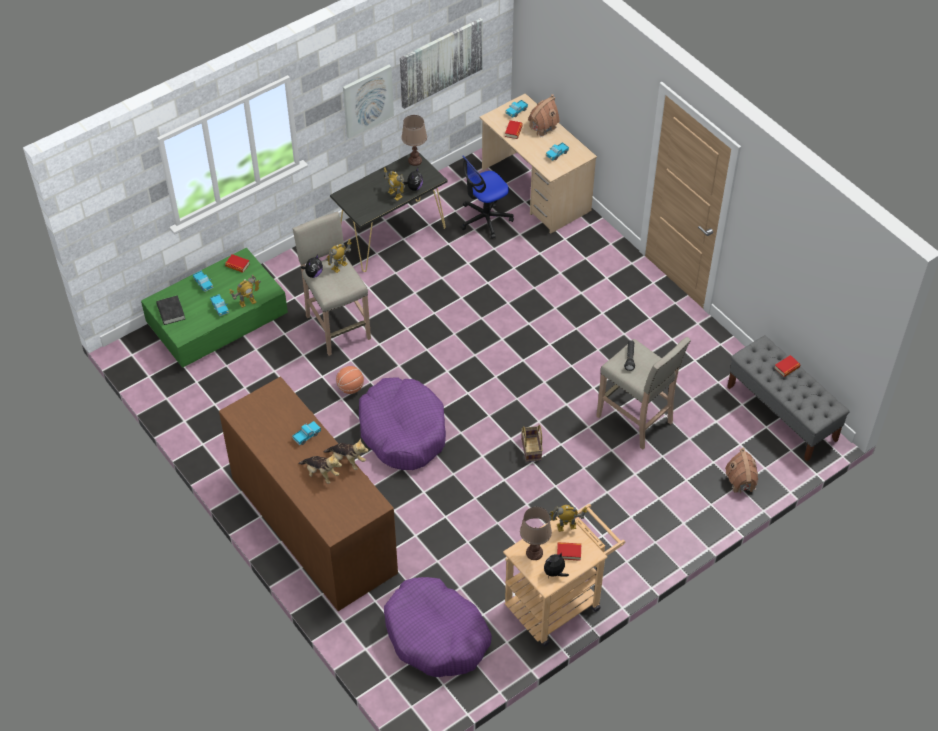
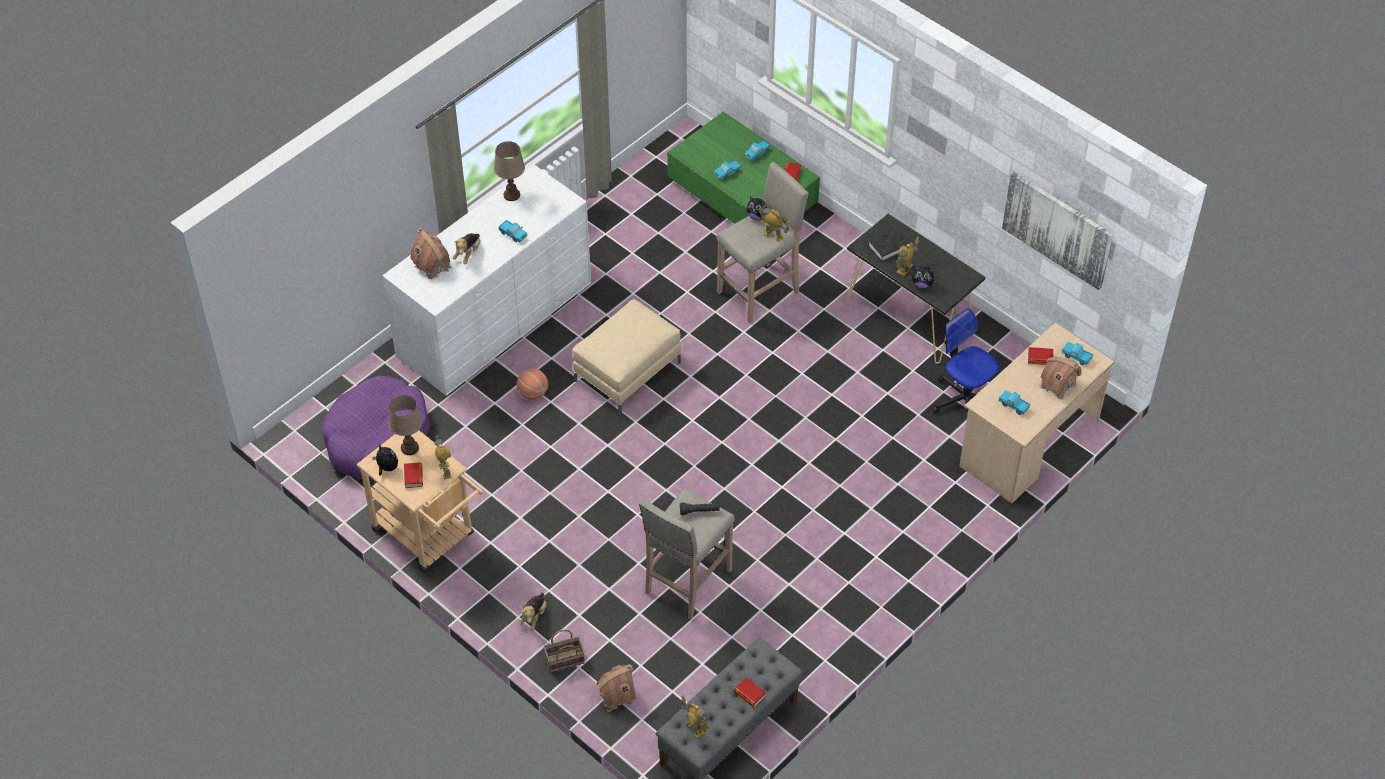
camera: 80 degrees right, 0 degrees up
(171, 312) = (712, 137): black book -> black book (887, 247)
(247, 302) = (740, 193): toy robot -> toy robot (694, 728)
(313, 524) = (495, 319): brown dresser -> white dresser
(330, 504) = (433, 266): none -> toy house
(347, 460) = (487, 270): plush toy -> plush toy (534, 616)
(350, 388) = (676, 318): basketball -> basketball (533, 393)
(367, 100) = (970, 177): picture -> none
(403, 431) = (627, 371): purple dog bed -> beige ottoman
(415, 161) = (966, 278): brown table lamp -> brown table lamp (511, 195)
(532, 450) = (624, 488): basket -> basket (564, 661)

